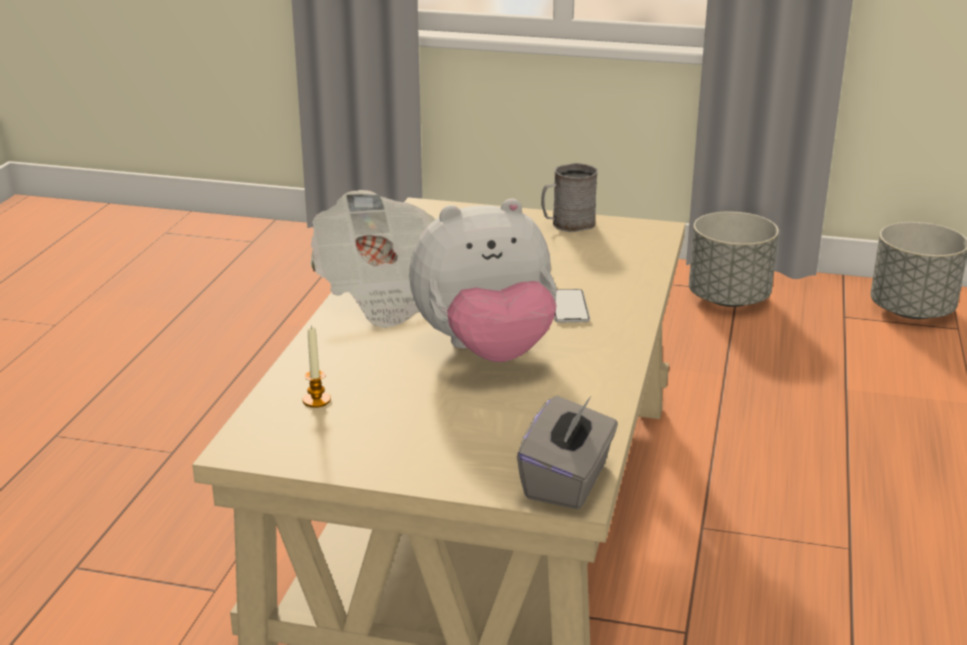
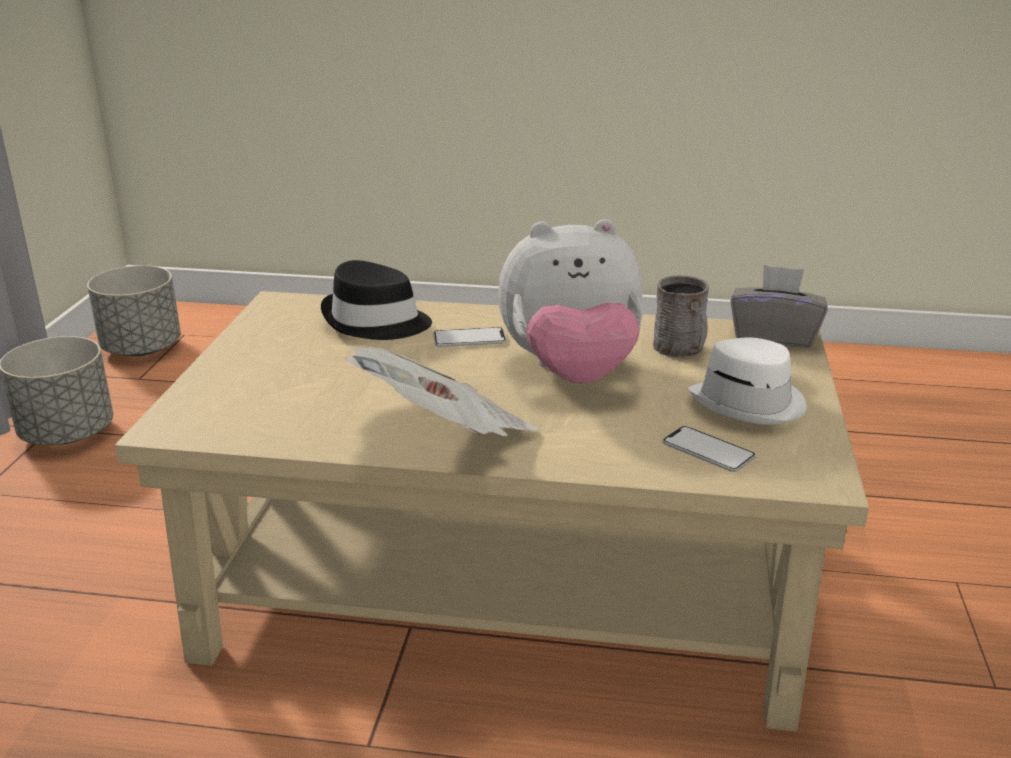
camera: 95 degrees left, 0 degrees up
(316, 400) = (708, 451): candle -> phone
(400, 436) = (750, 403): none -> white hat
(486, 351) = (571, 373): plush toy -> plush toy turned 105 degrees clockwise
(567, 225) = (254, 342): grey mug -> grey mug (682, 350)
(609, 268) = (375, 322): none -> black hat

